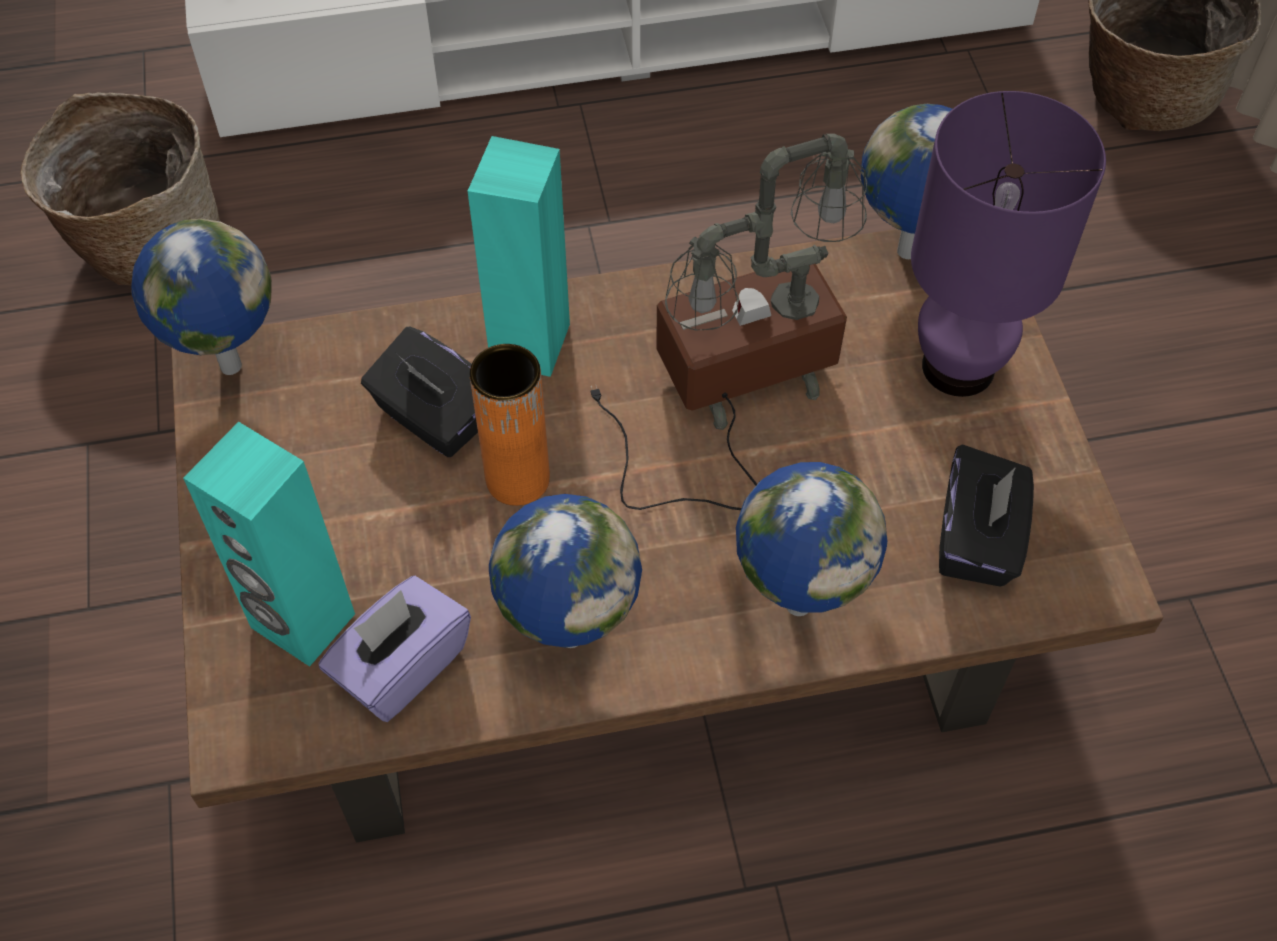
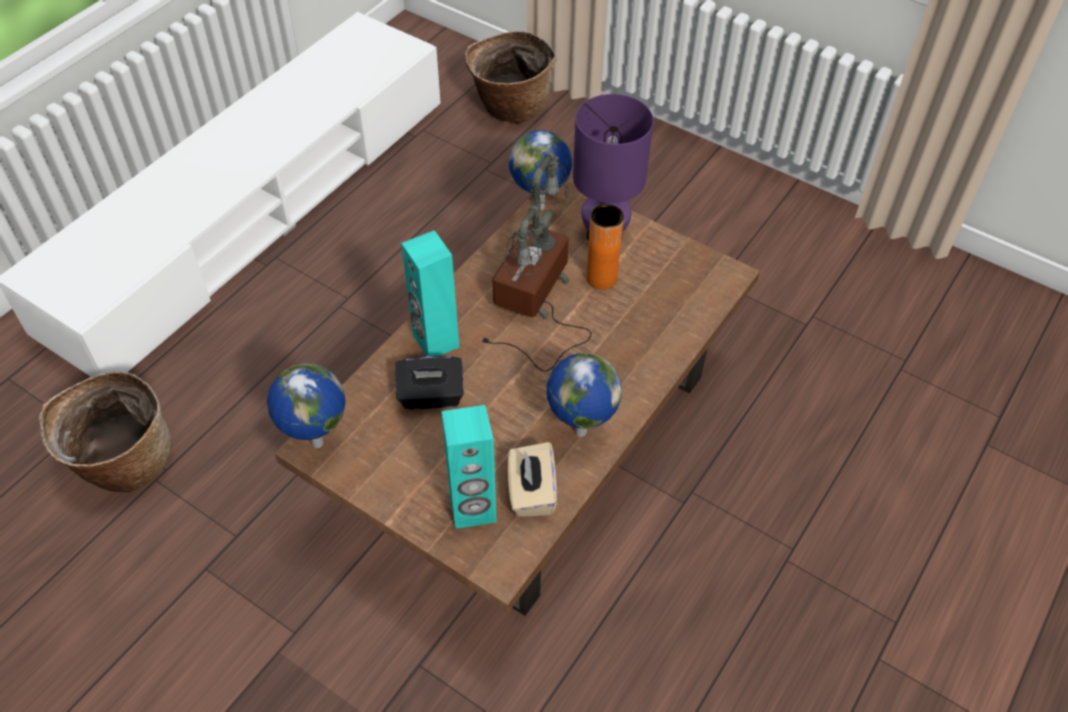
camera: 45 degrees left, 5 degrees down
(401, 666) = (531, 492): purple tissue box -> beige tissue box
(517, 479) = (493, 393): orange vase -> orange vase (601, 278)
(796, 603) = (644, 357): globe -> none
(977, 540) = (677, 290): black tissue box -> none

